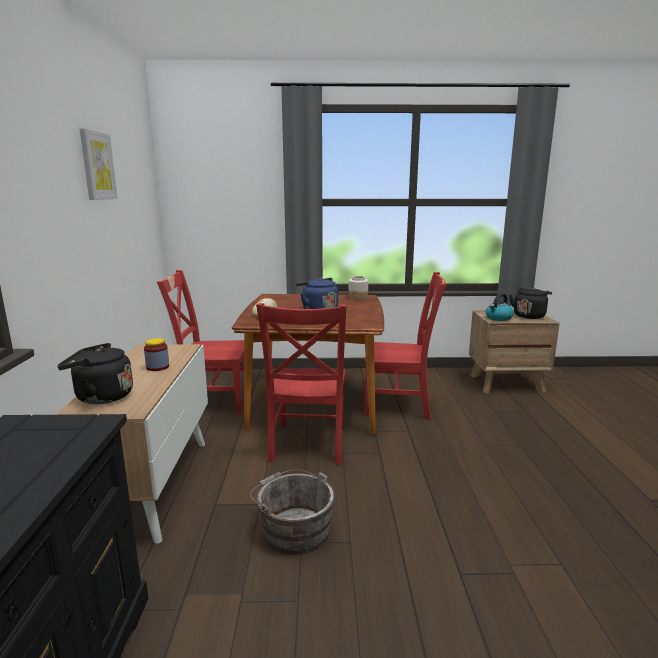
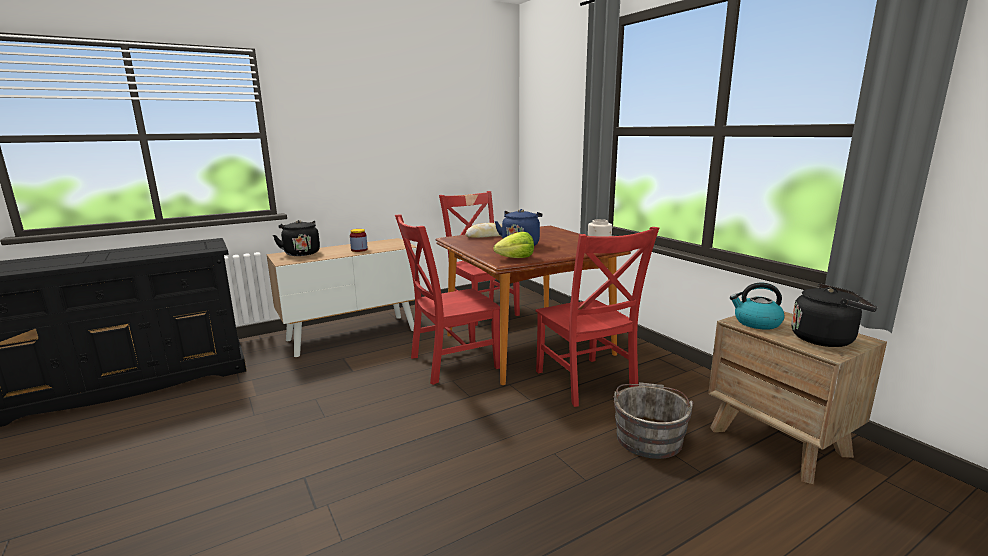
camera: 60 degrees right, 0 degrees up
(97, 166) = (405, 102): picture -> none
(293, 528) = (329, 391): grey bucket -> grey bucket (648, 436)
(362, 319) = (516, 258): none -> lettuce

